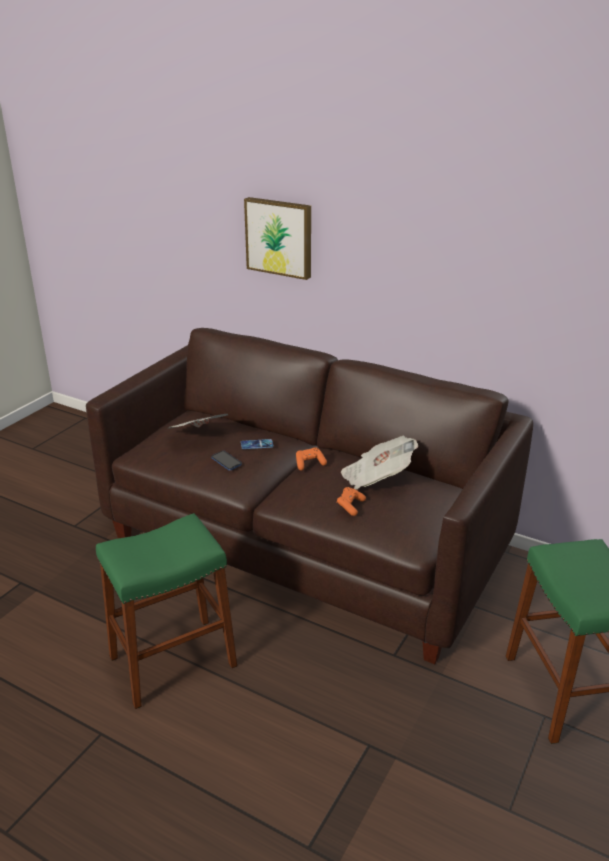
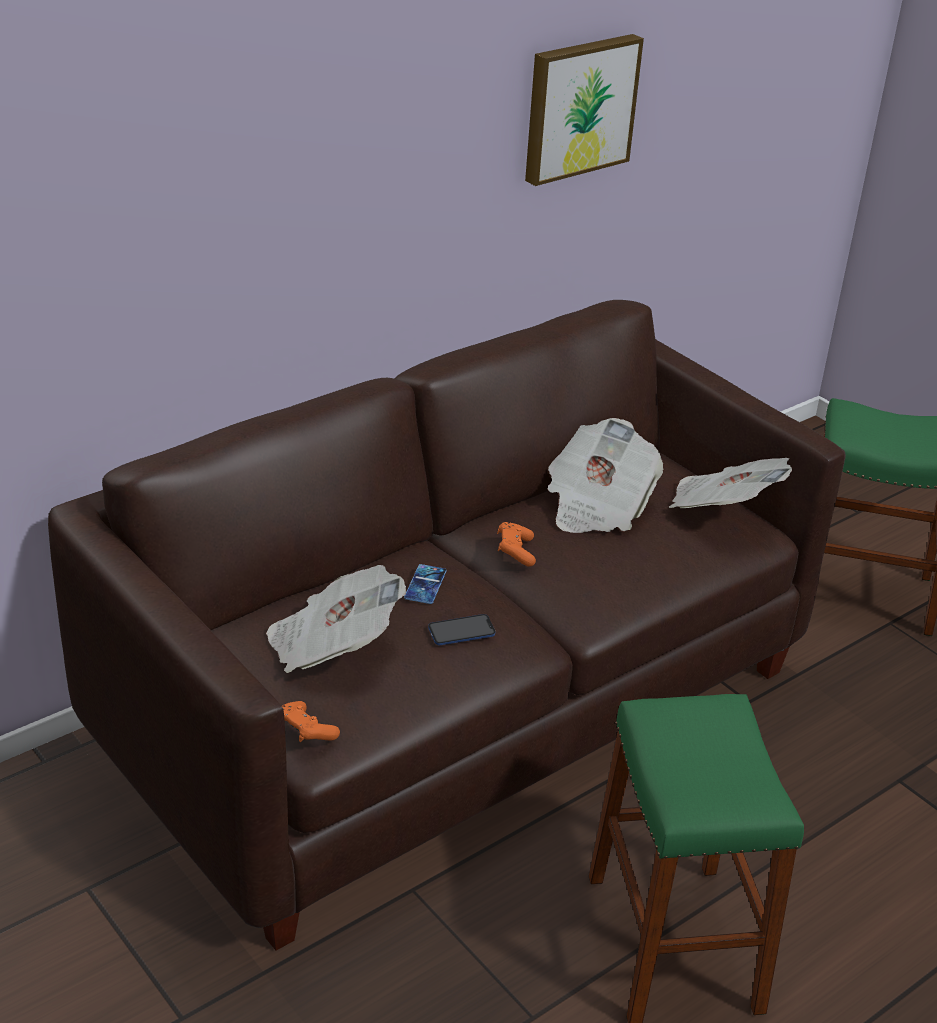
camera: 70 degrees left, 5 degrees up
(280, 237) = (205, 214): picture -> picture (578, 107)
(350, 506) = (659, 550): orange game controller -> orange game controller (305, 732)
(416, 520) = (722, 509): none -> newspaper

